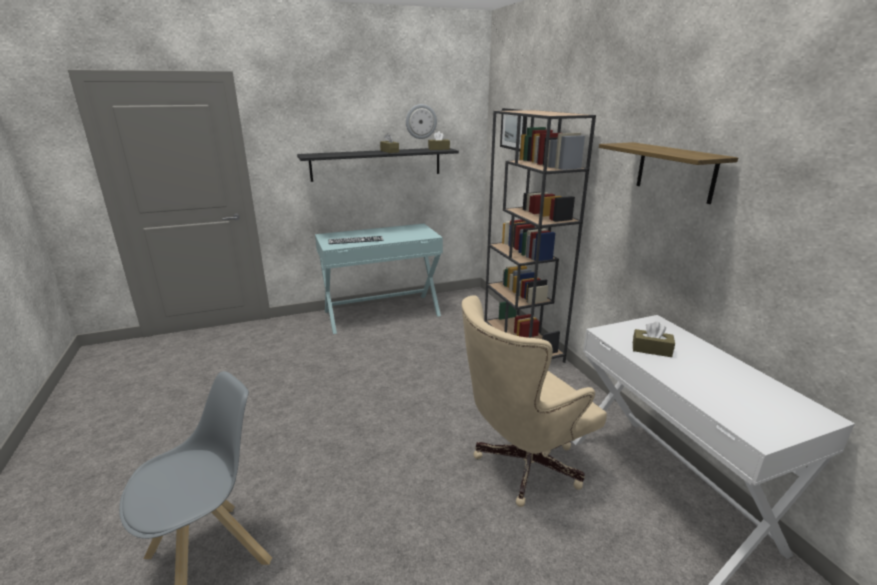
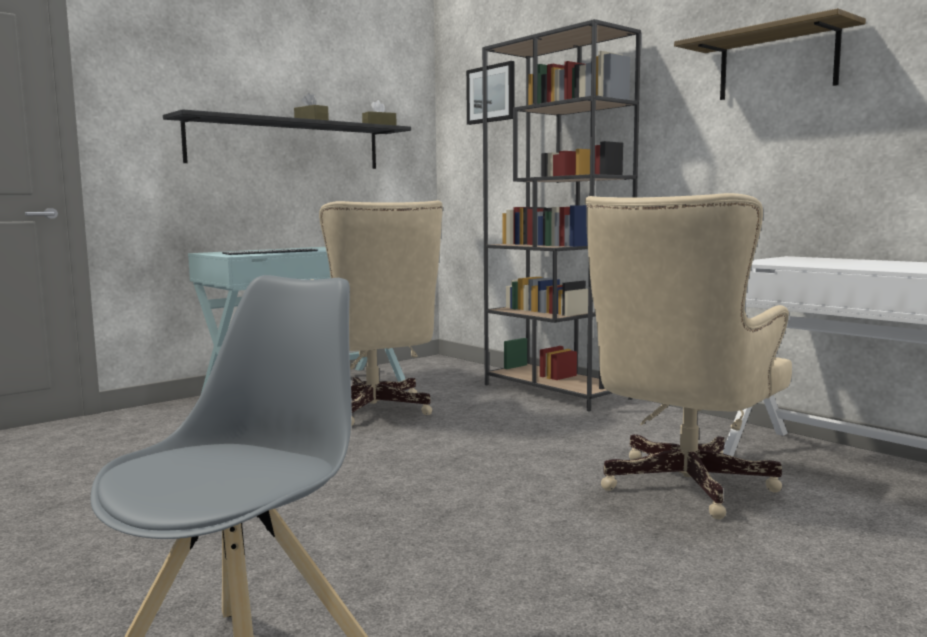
camera: 20 degrees left, 15 degrees down
(404, 344) = (376, 411): none -> beige office chair
(421, 121) = (348, 87): wall clock -> none
(651, 349) = (825, 263): brown tissue box -> none

